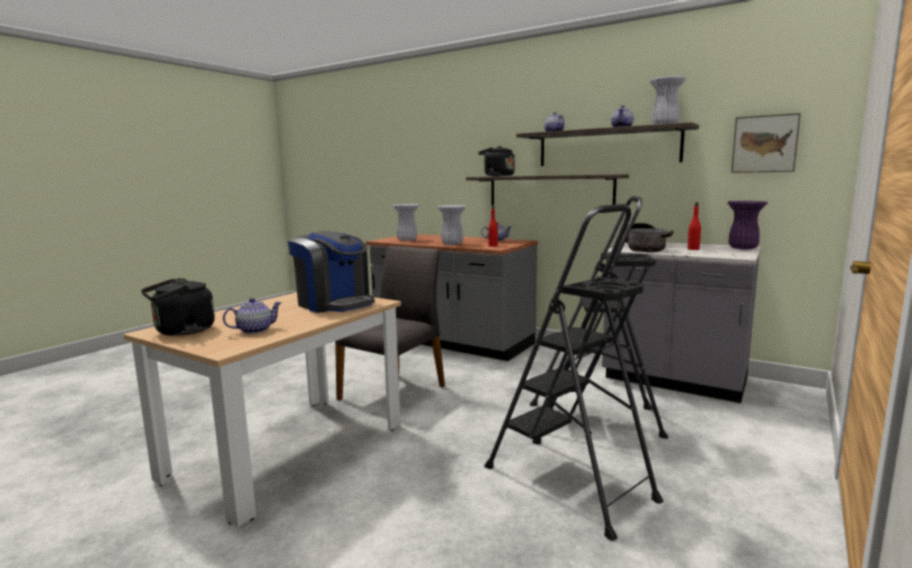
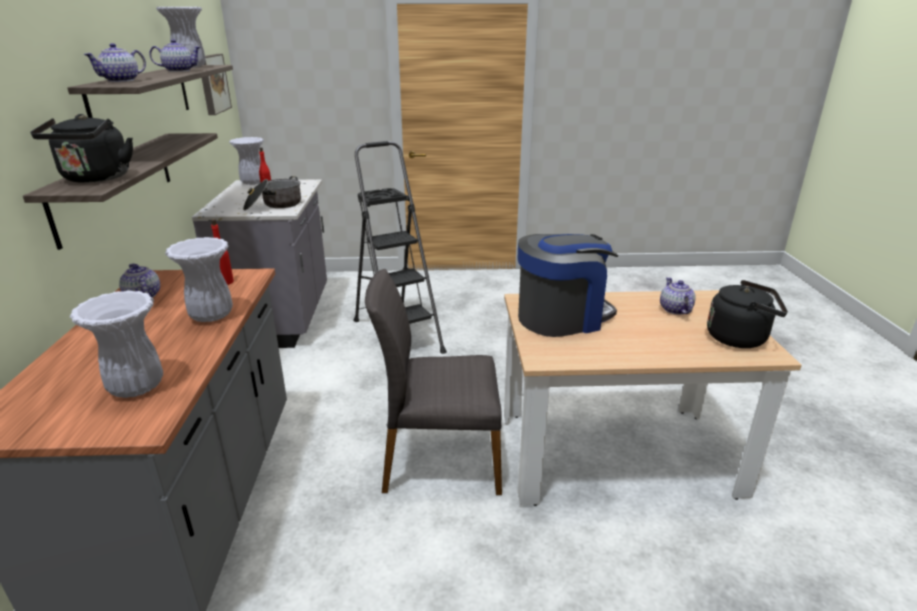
camera: 125 degrees left, 15 degrees up
(254, 330) = (675, 310): teapot -> teapot turned 60 degrees clockwise
(334, 304) = (562, 317): coffee machine -> coffee machine turned 60 degrees clockwise
(570, 483) = (495, 325): step ladder -> none
(742, 248) = (253, 183): purple vase -> white vase

